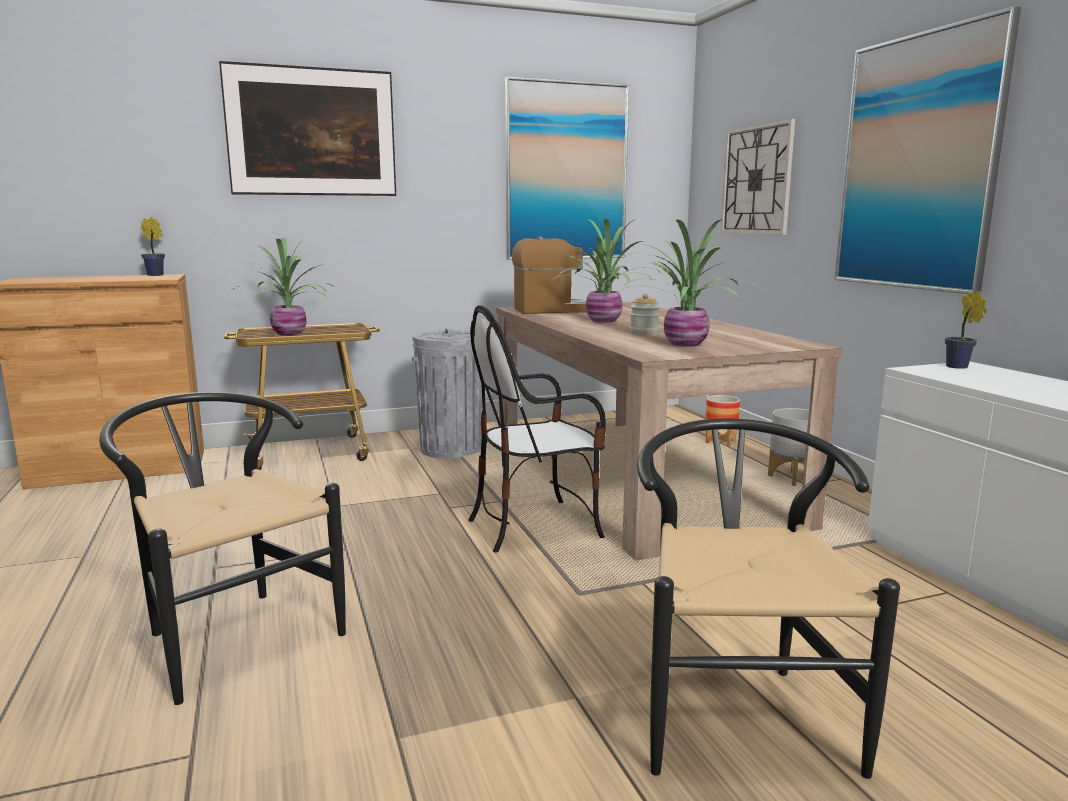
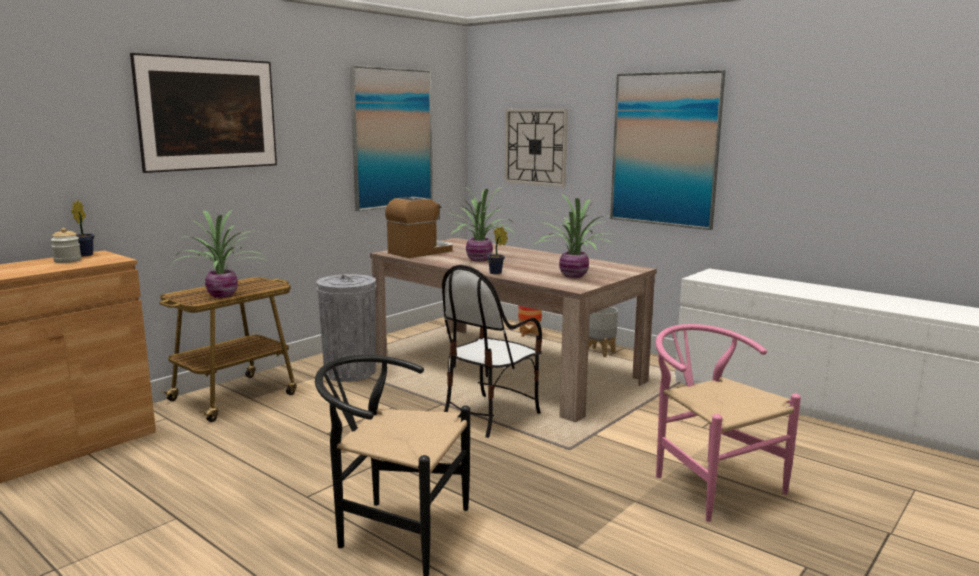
camera: 30 degrees left, 0 degrees up
(644, 332) = (528, 268): jar -> jar (67, 261)
(735, 707) = (708, 482): black chair -> pink chair
(959, 367) = (713, 273): potted plant -> potted plant (497, 273)

